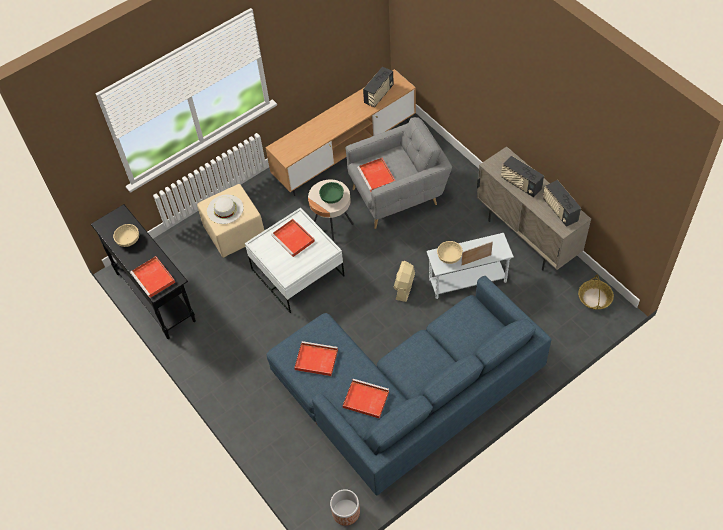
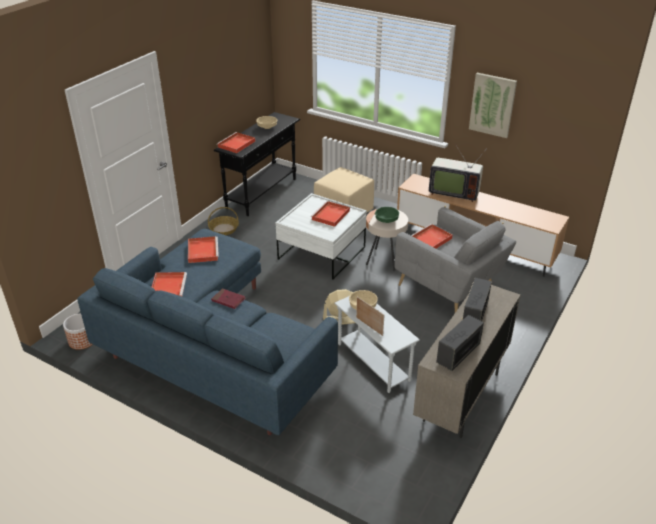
camera: 65 degrees right, 20 degrees down
(225, 209) = (341, 178): white hat -> none
(302, 41) = (492, 105): none -> picture
(316, 130) = (453, 192): none -> television
(379, 95) = (527, 215): radio -> none
(405, 353) = (228, 300): none -> red book
(595, 298) = (411, 480): basket -> basket (223, 229)

